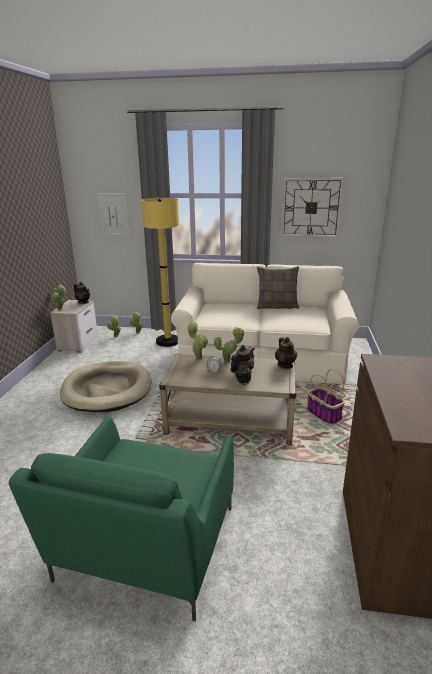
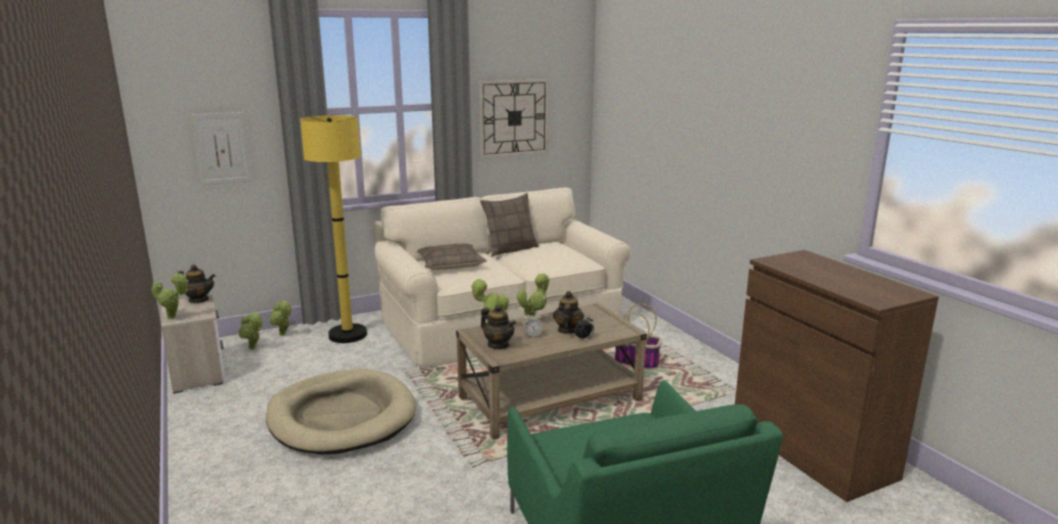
camera: 35 degrees left, 5 degrees down
(223, 309) = (450, 264): none -> pillow
(285, 365) = (598, 310): teapot -> teapot (498, 345)

